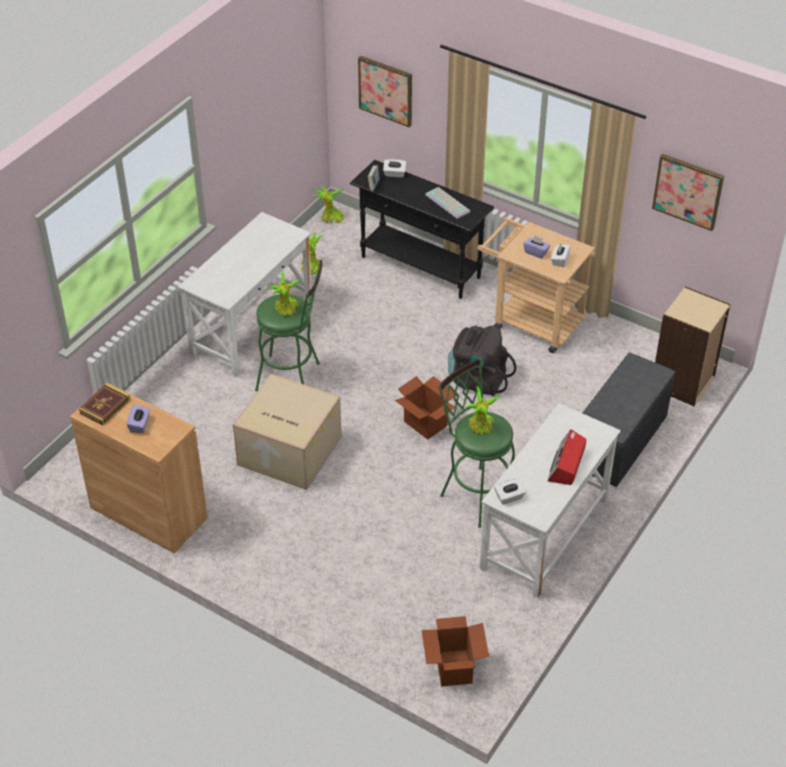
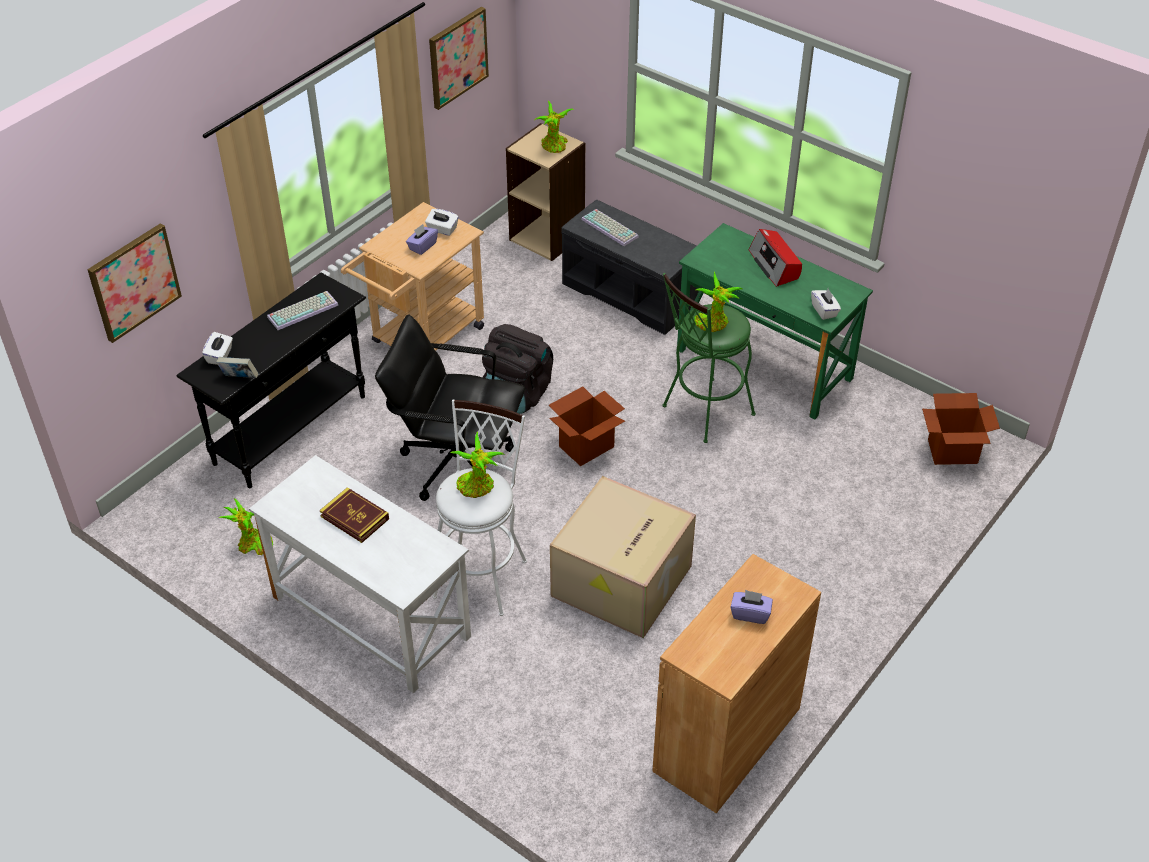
camera: 85 degrees left, 0 degrees up
(105, 406) = (712, 656): book -> book (355, 518)
(293, 377) = (483, 572): green stool -> white stool
(331, 218) = (148, 518): potted plant -> potted plant (554, 147)
(398, 353) = (456, 463): none -> black office chair
(545, 534) = (764, 364): white desk -> green desk
(566, 464) = (774, 265): radio -> radio turned 45 degrees clockwise
(635, 382) = (611, 228): none -> keyboard

